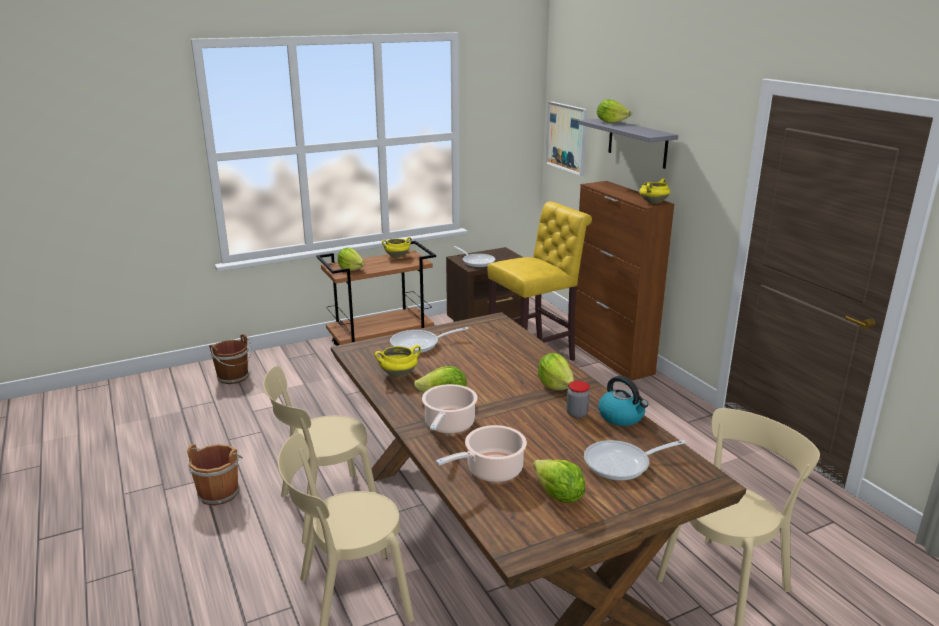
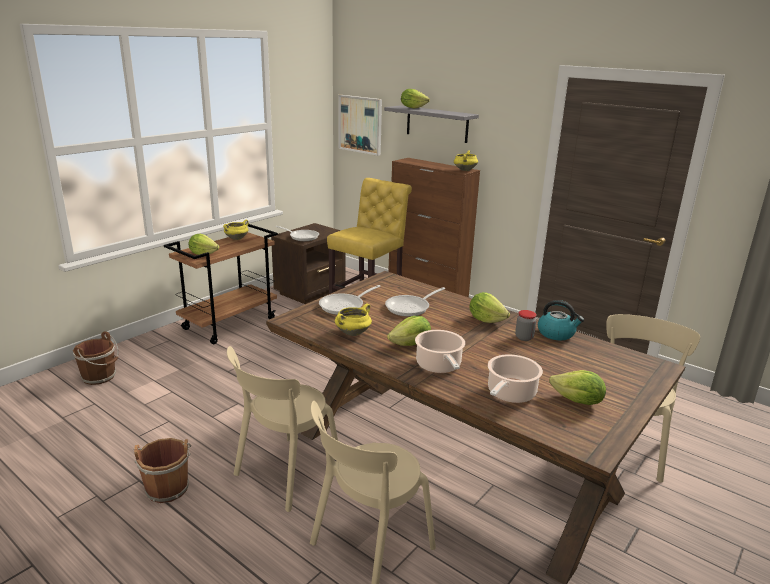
camera: 25 degrees left, 0 degrees up
(622, 464) = (594, 367): frying pan -> frying pan (410, 308)

